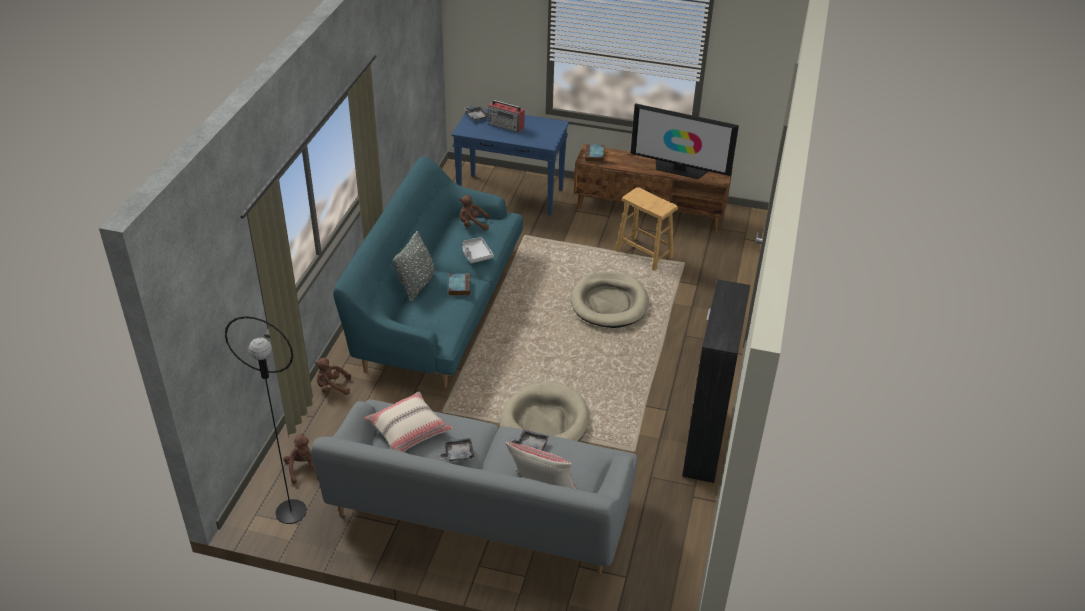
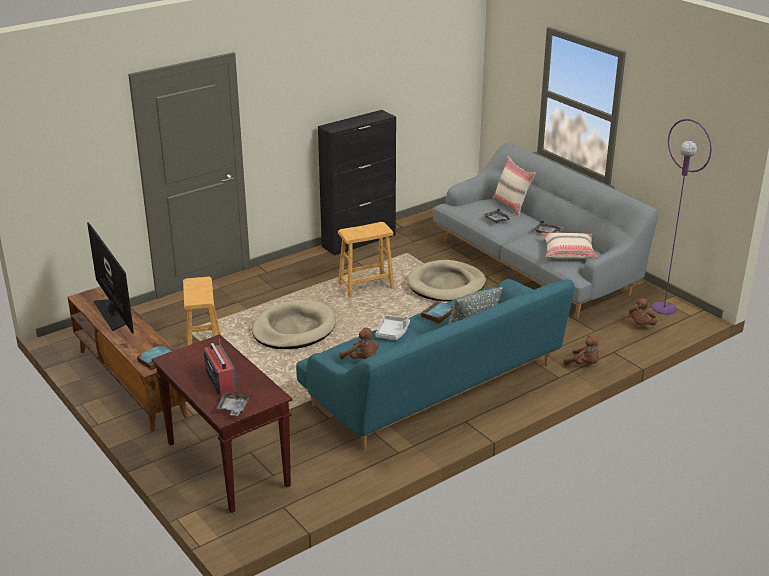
camera: 140 degrees left, 10 degrees down
(290, 512) = (664, 308): black floor lamp -> purple floor lamp
(511, 194) = (226, 464): blue console table -> brown console table
(614, 381) = (366, 286): none -> brown stool

